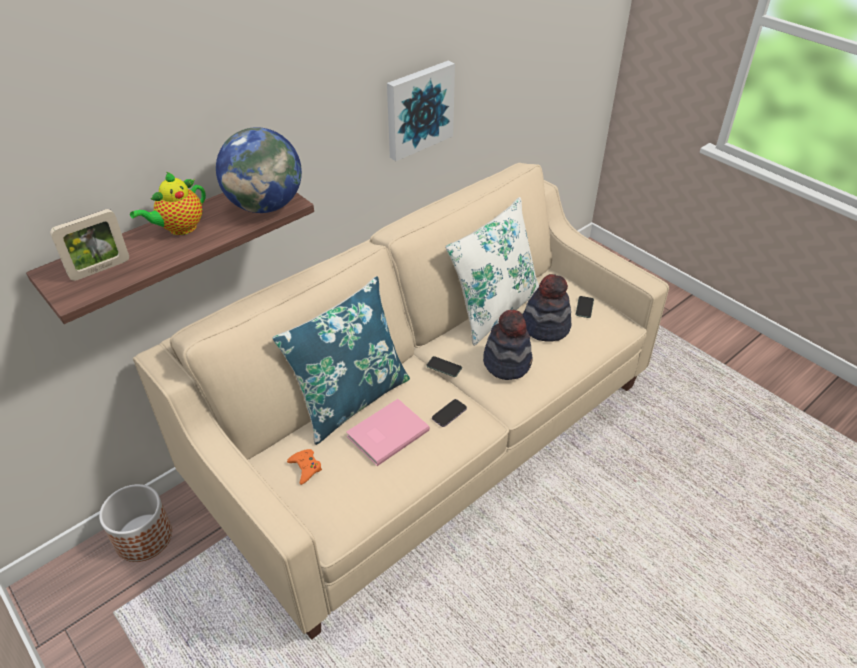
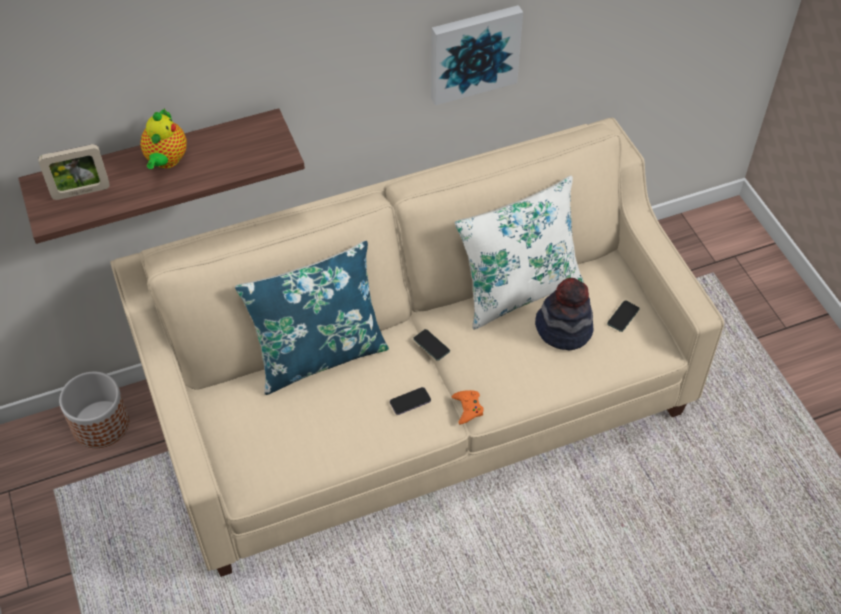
camera: 20 degrees right, 10 degrees up
(179, 229) = (166, 161): teapot -> teapot turned 60 degrees counterclockwise
(265, 206) = (256, 152): globe -> none
(305, 468) = (246, 416): orange game controller -> orange game controller (468, 408)
(386, 433) = (337, 403): pink book -> none
(507, 362) = (499, 360): hat -> none

